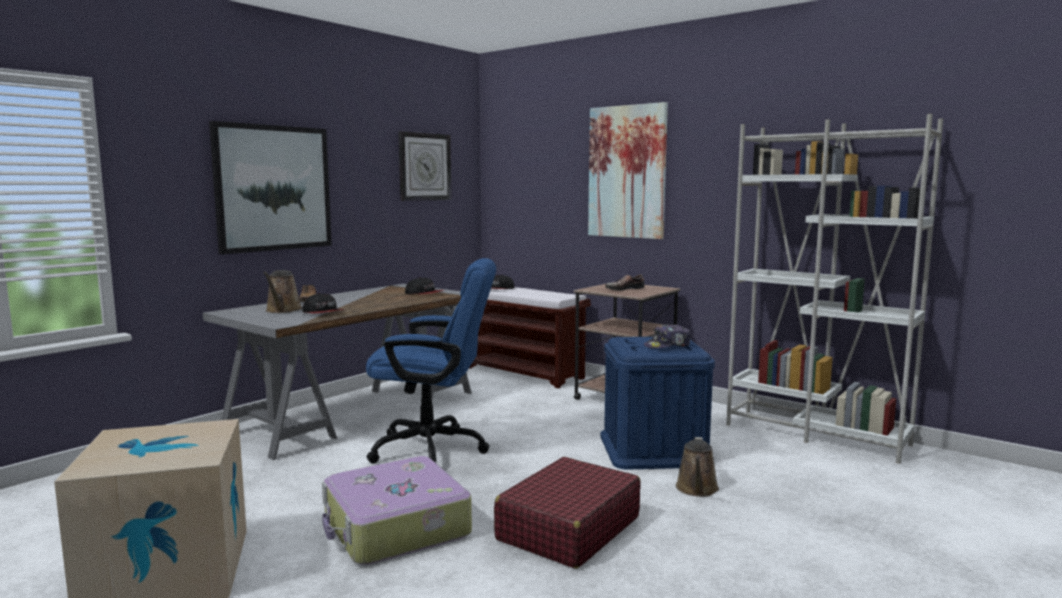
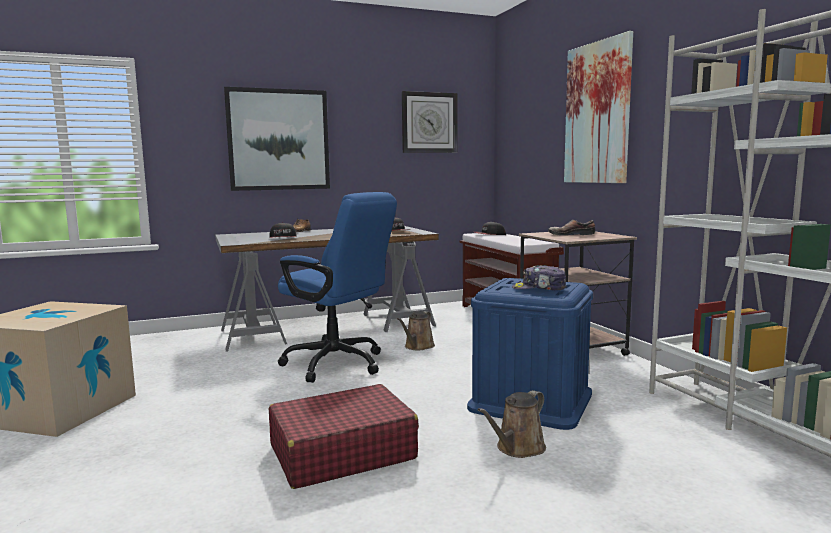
camera: 30 degrees right, 0 degrees up
(283, 310) = (263, 236): brown watering can -> brown watering can (418, 347)
(395, 528) = (221, 416): suitcase -> none

